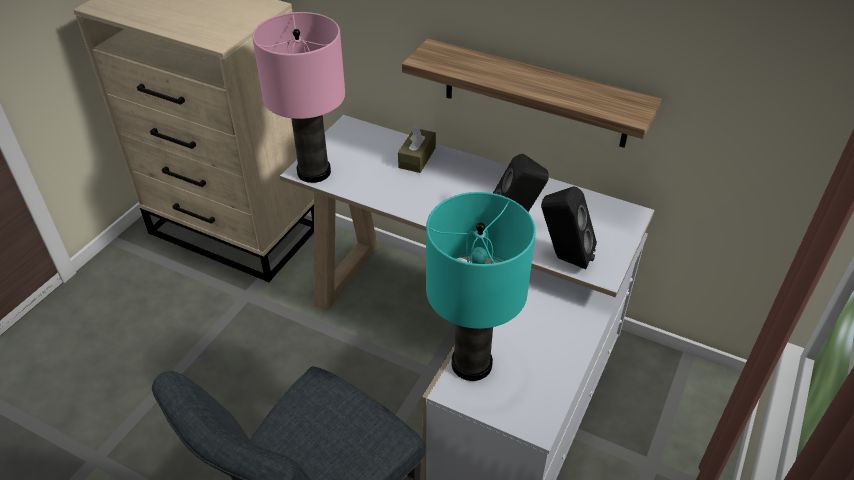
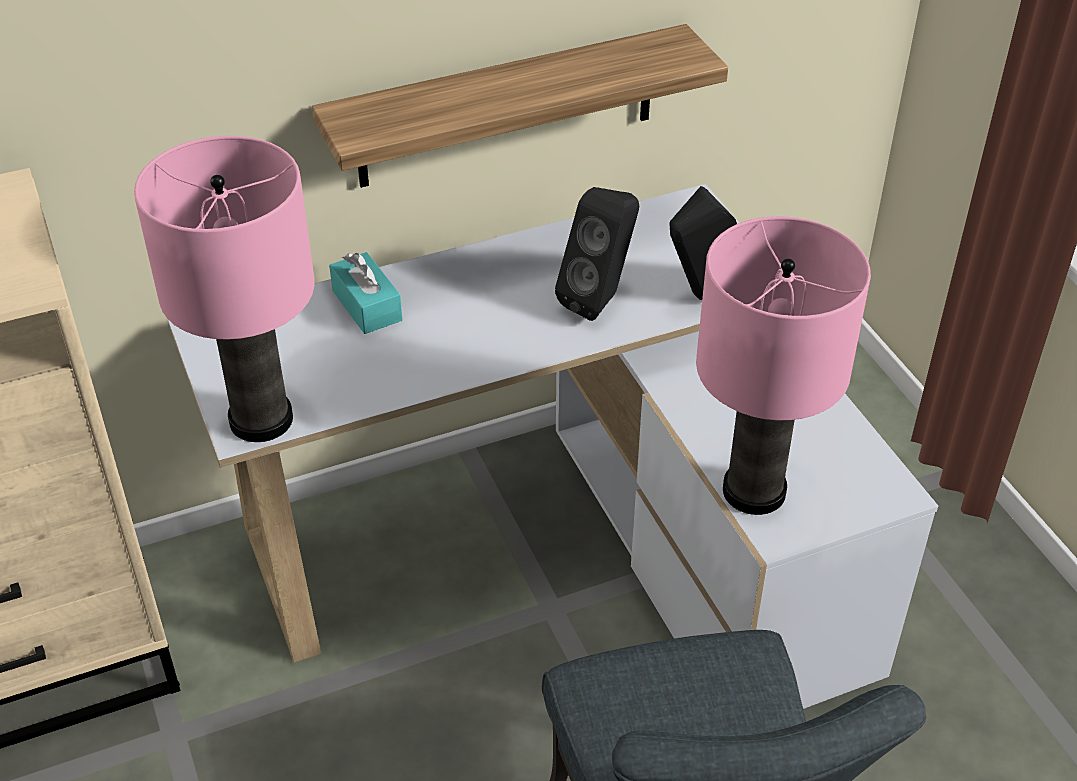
camera: 50 degrees left, 0 degrees up
(417, 157) = (367, 305): brown tissue box -> turquoise tissue box
(472, 364) = (754, 490): turquoise table lamp -> pink table lamp

